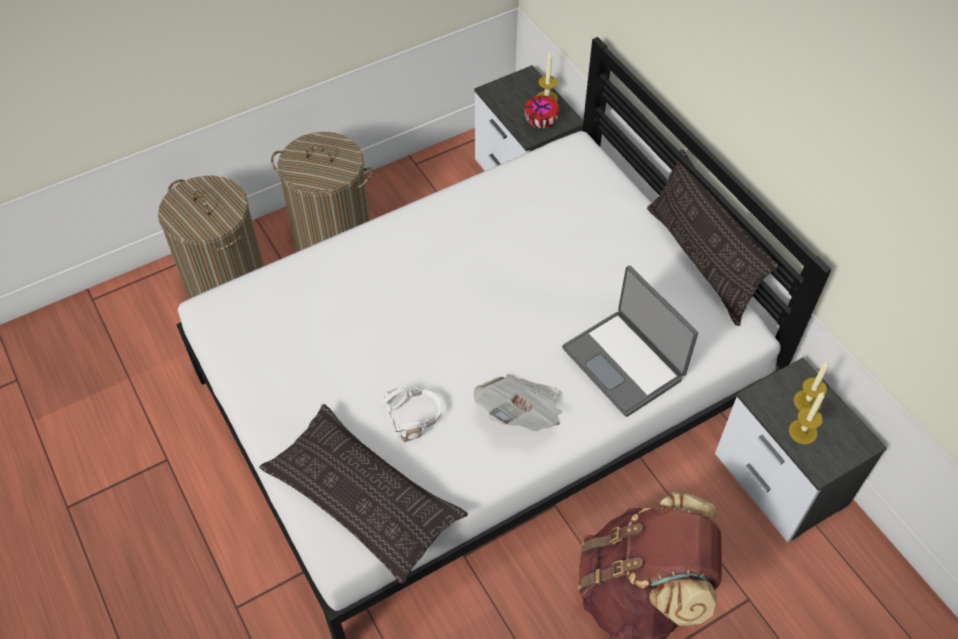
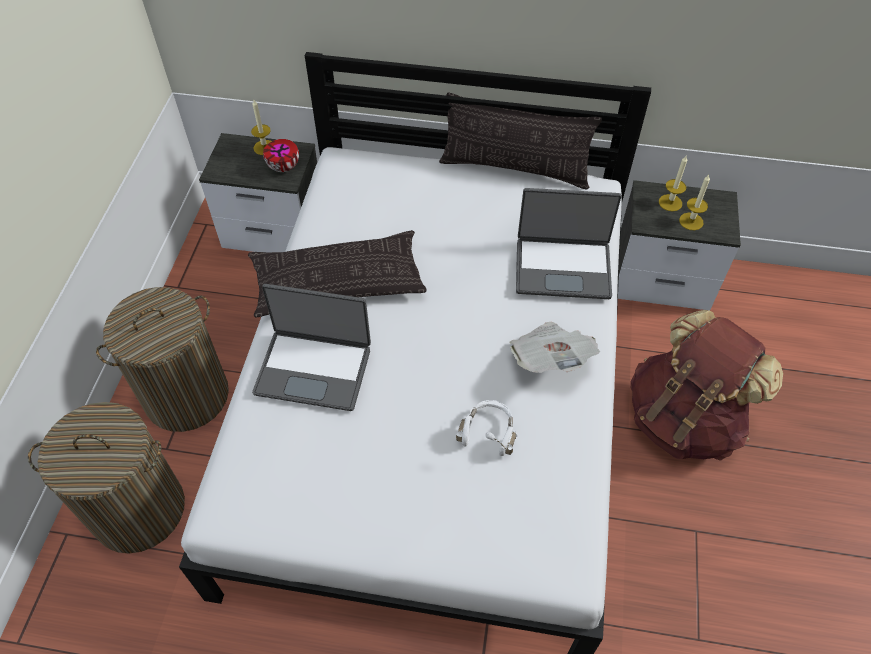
camera: 50 degrees left, 0 degrees up
(362, 497) = (534, 523): pillow -> pillow (337, 282)
(368, 274) = (314, 369): none -> laptop

